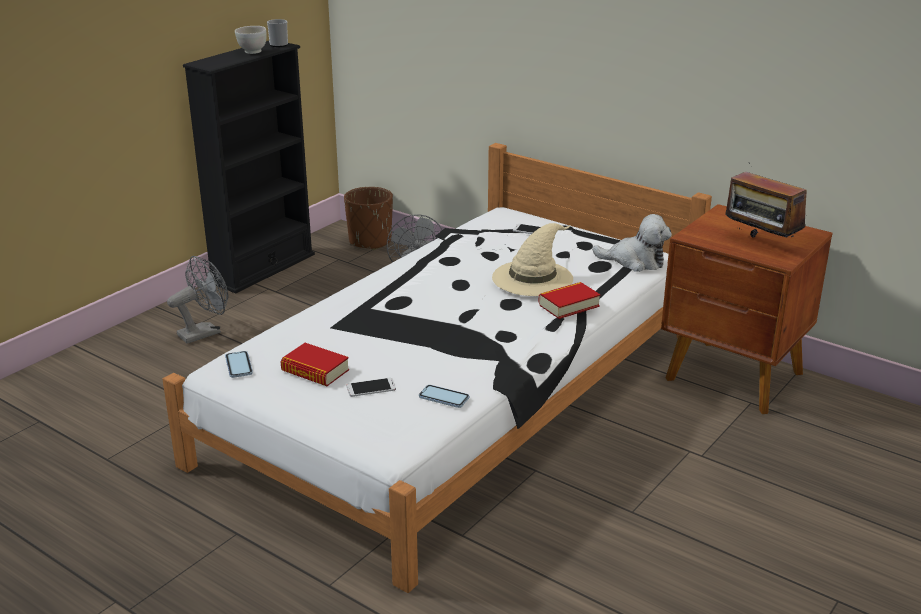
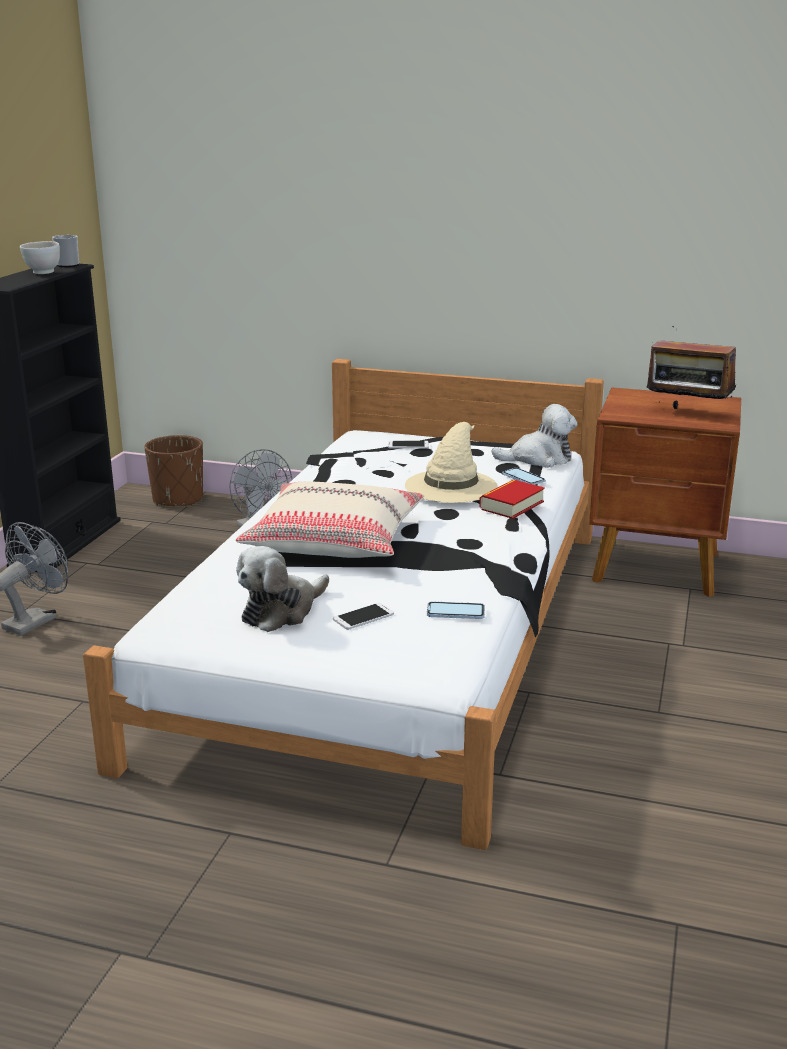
camera: 20 degrees left, 5 degrees down
(239, 366) = (181, 621): phone -> phone (523, 478)
(315, 371) = (281, 611): book -> plush toy
(402, 313) = (334, 539): none -> beige pillow

